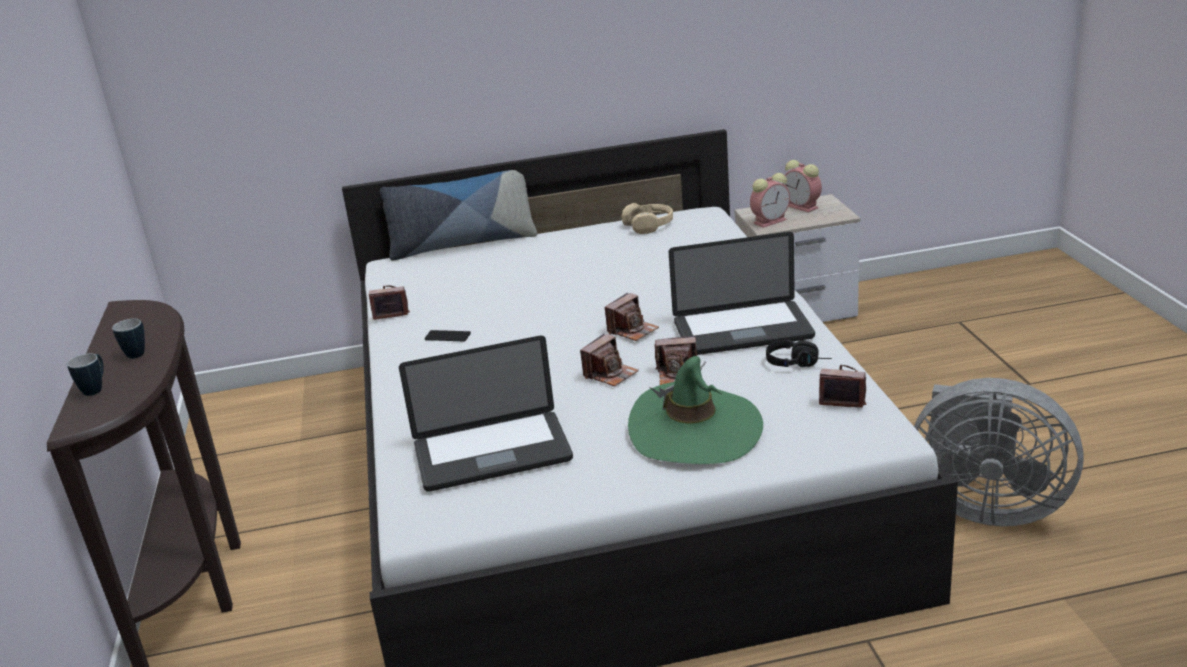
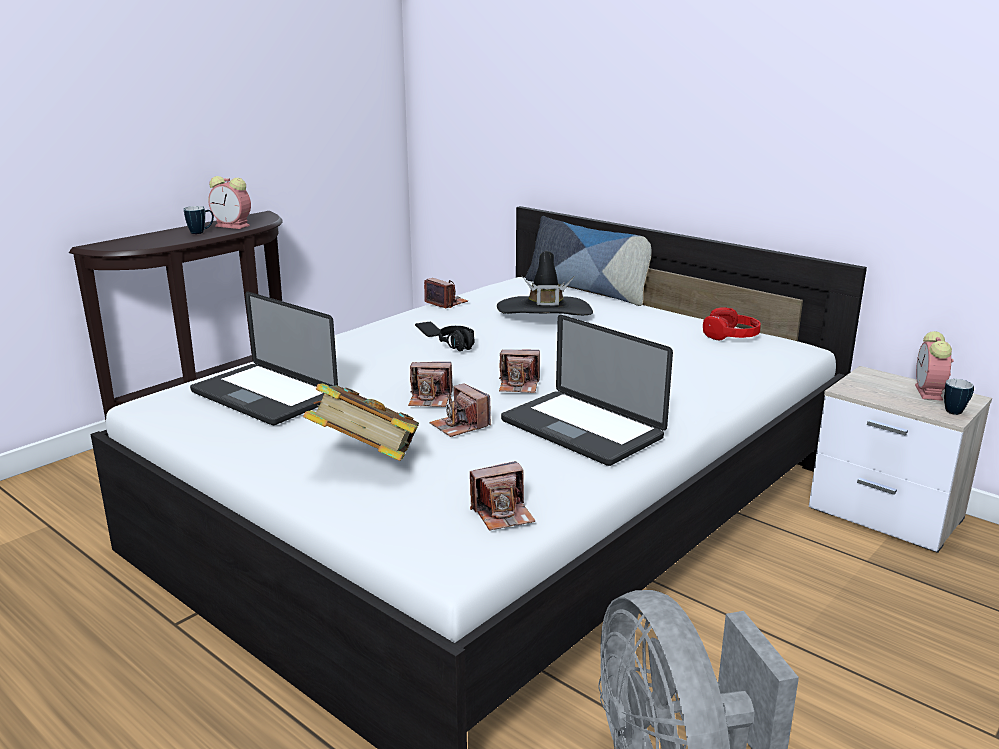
camera: 50 degrees right, 5 degrees down
(96, 389) = (145, 237): mug -> mug (957, 411)
(495, 275) = (544, 312): none -> black hat
(649, 225) = (731, 336): beige headphones -> red headphones
(695, 430) = (366, 460): green hat -> book
(770, 221) = (866, 387): alarm clock -> alarm clock (234, 226)
(798, 363) = (549, 473): black headphones -> black headphones (460, 347)
(843, 396) = (502, 514): camera -> camera turned 90 degrees clockwise

